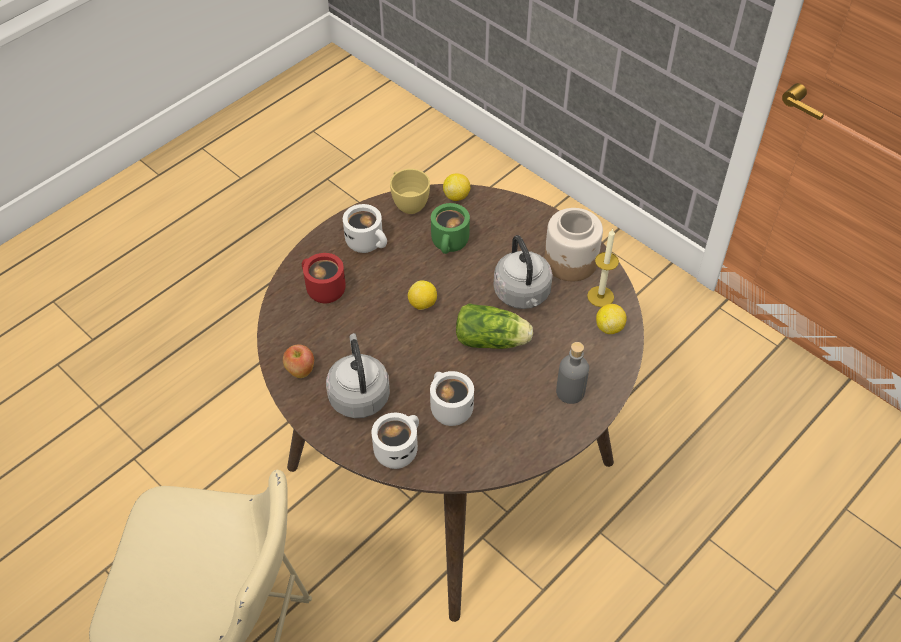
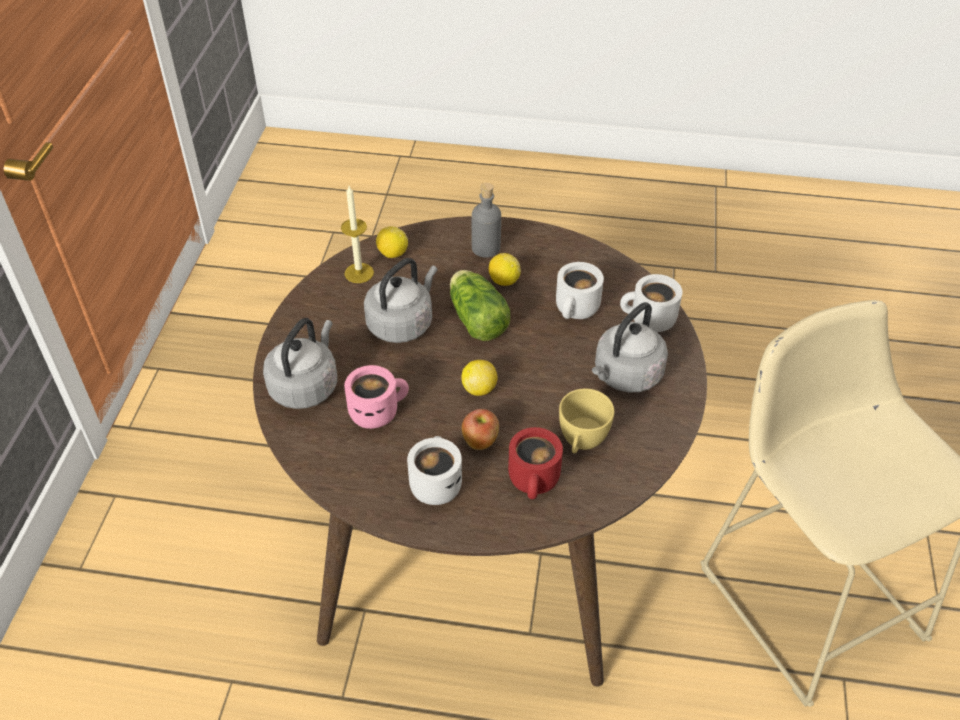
camera: 125 degrees left, 5 degrees down
(300, 371) = (646, 434): apple -> apple (480, 441)
(408, 203) = (342, 482): yellow cup -> yellow cup (581, 443)
(451, 243) = (377, 410): green mug -> pink mug
(456, 196) = (297, 444): lemon -> lemon (504, 281)
(504, 219) = (306, 386): none -> grey kettle
(571, 262) = (329, 310): jar -> none

